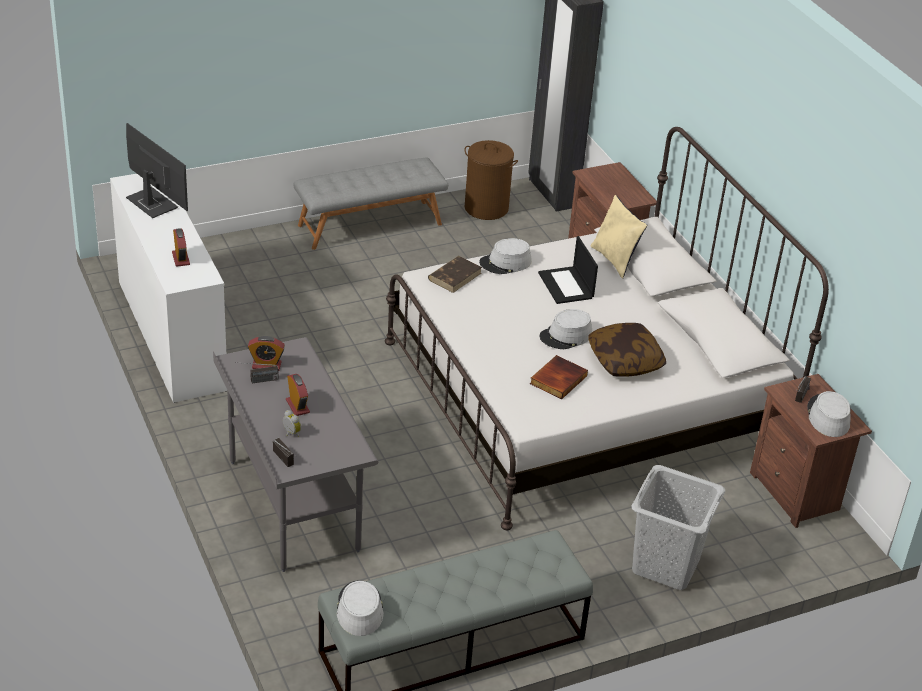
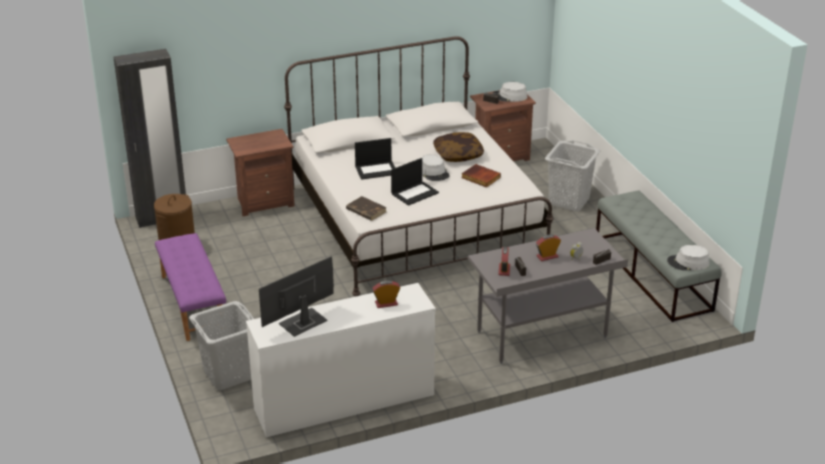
camera: 85 degrees left, 5 degrees down
(233, 254) = (228, 374): none -> grey laundry basket
(370, 224) = (192, 303): grey bench -> purple bench
(505, 263) = (349, 191): grey hat -> none
(505, 317) = (415, 193): none -> laptop
(615, 260) = (346, 151): beige pillow -> none

